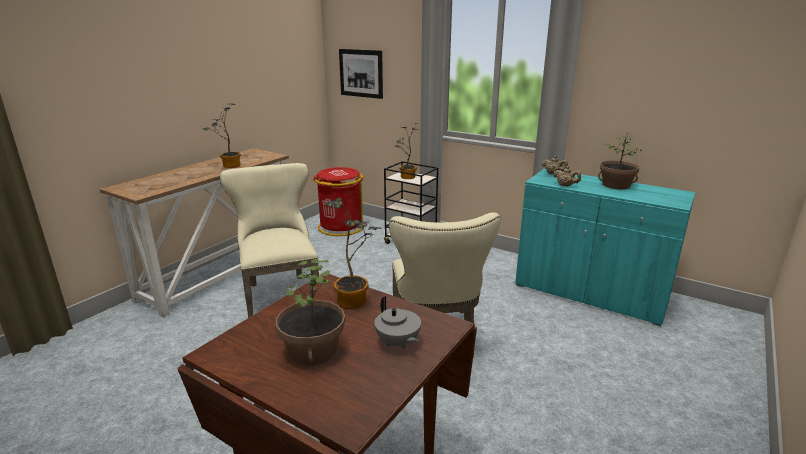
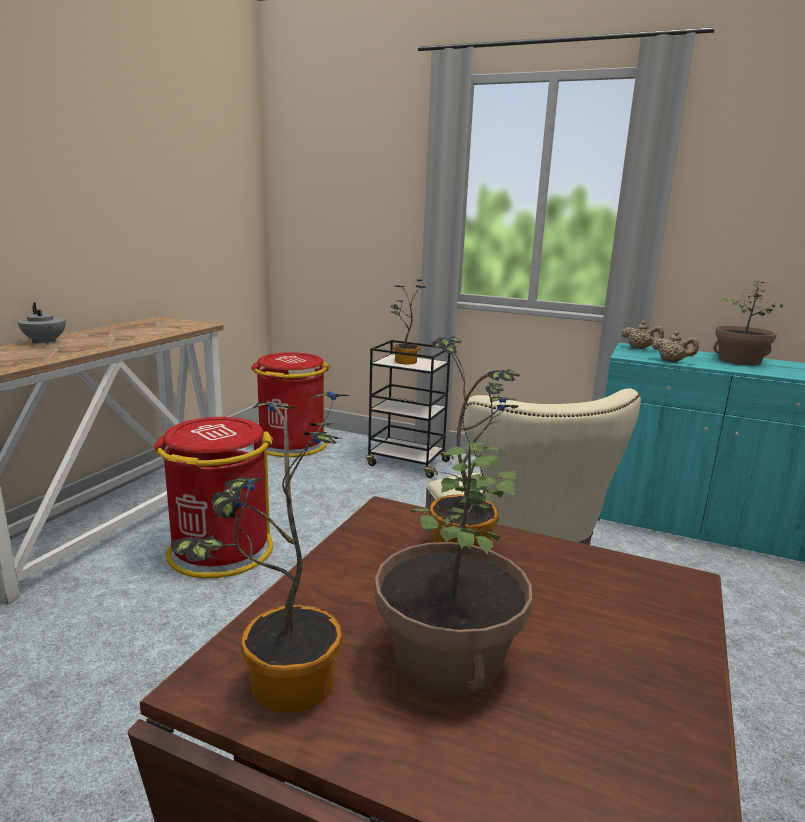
camera: 10 degrees left, 5 degrees down
(229, 166) = (128, 336): potted plant -> potted plant (281, 690)
(280, 294) = (220, 551): beige chair -> red trash can
(361, 73) = (323, 211): picture -> none
(397, 343) = (612, 625): grey teapot -> grey teapot (44, 342)

